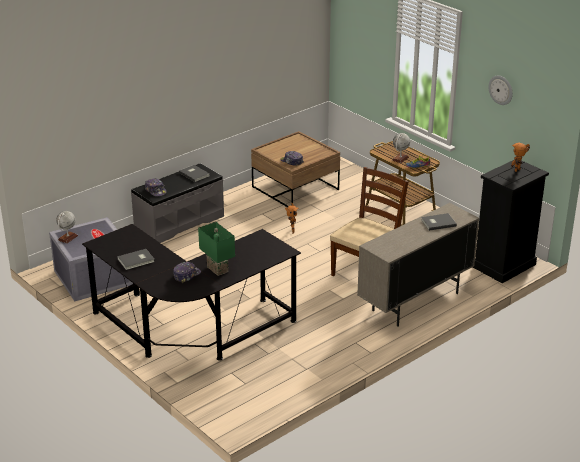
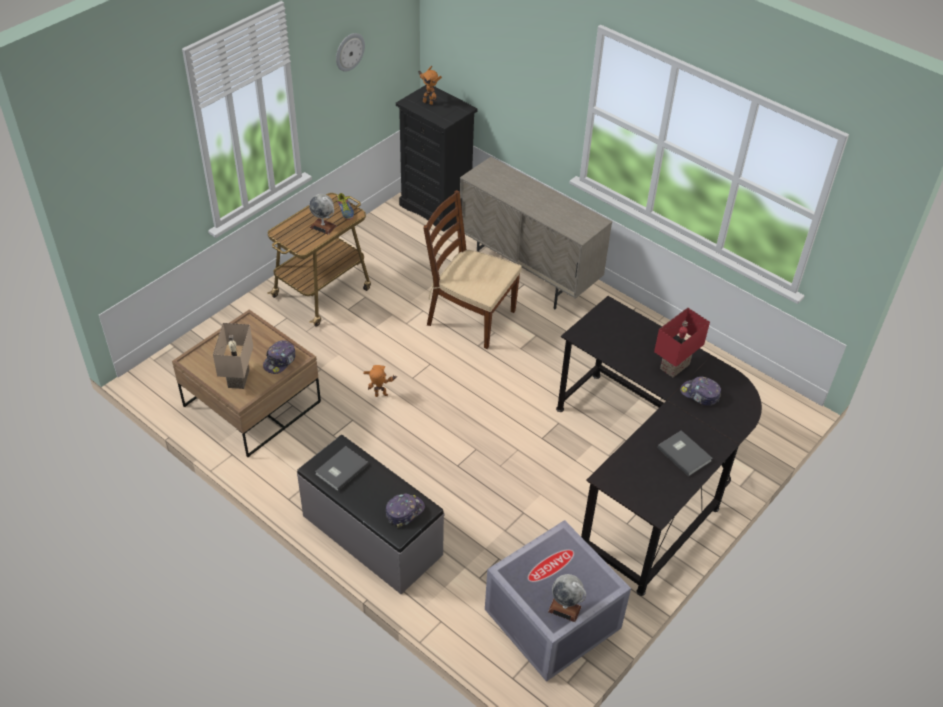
camera: 100 degrees left, 15 degrees up
(216, 269) = (675, 367): green table lamp -> red table lamp
(279, 150) = (240, 379): none -> beige table lamp
(437, 222) = (511, 185): grey book -> none

